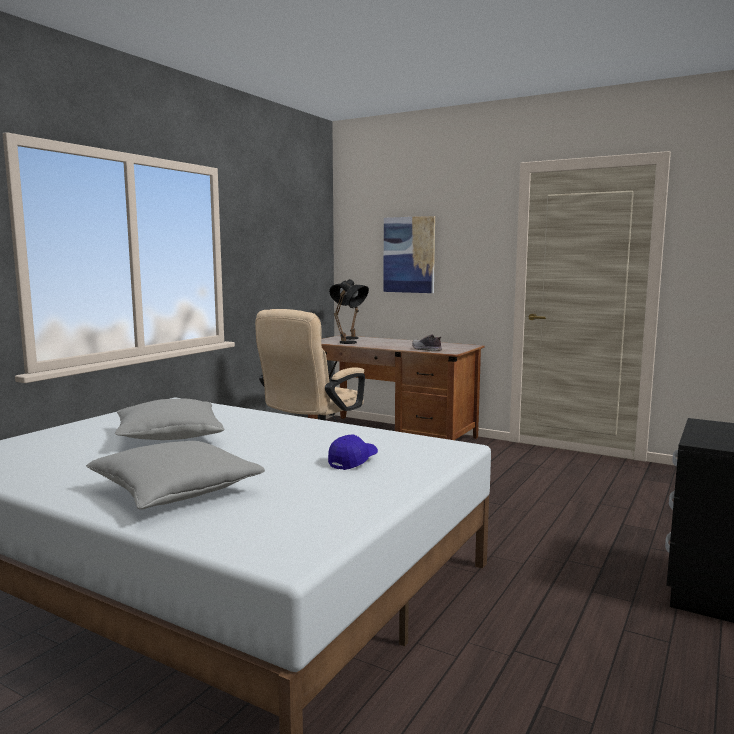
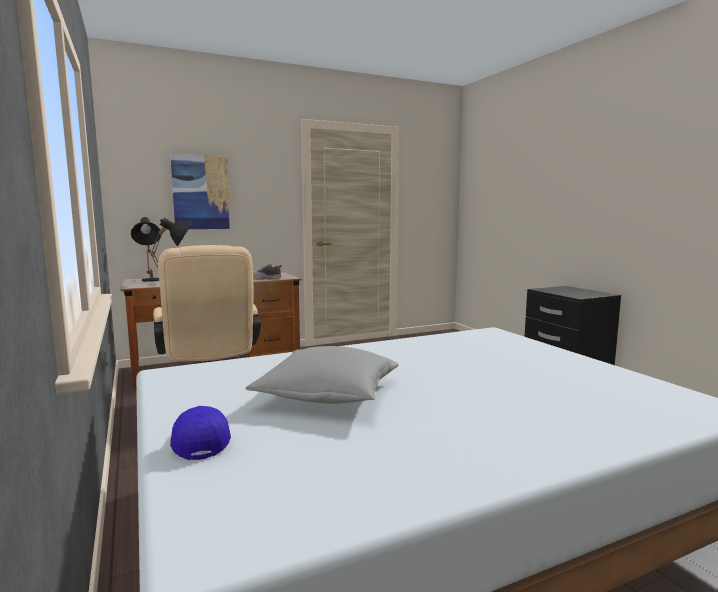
camera: 55 degrees left, 0 degrees up
(176, 492) = (538, 418): grey pillow -> none
(353, 462) = (501, 356): blue cap -> blue cap (201, 442)

